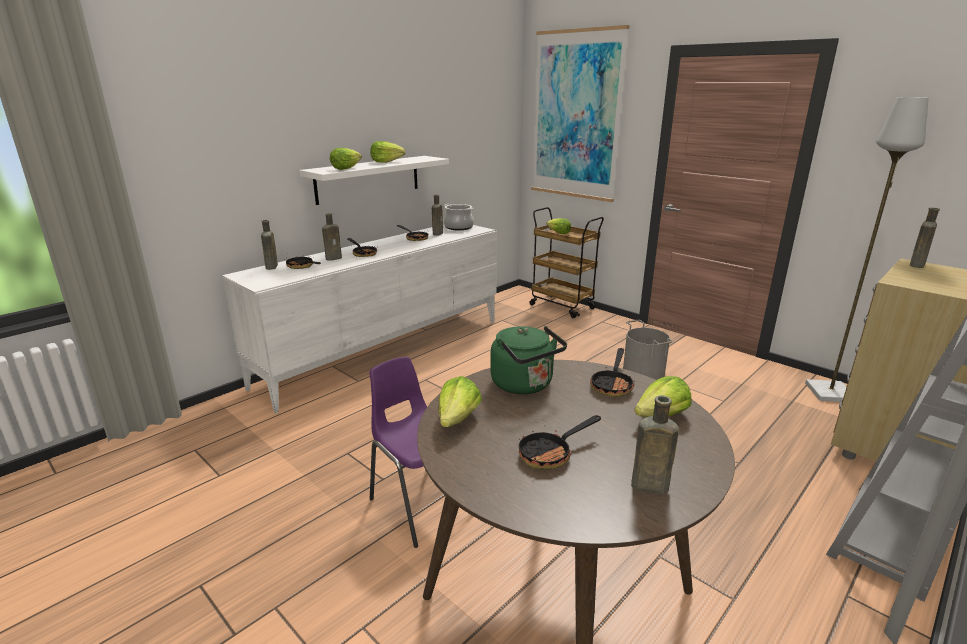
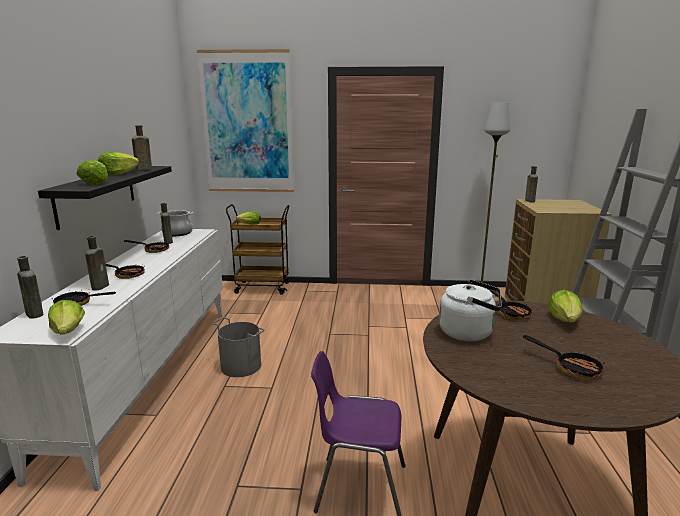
camera: 40 degrees left, 5 degrees down
(368, 179) = (97, 194): white shelf -> black shelf
(458, 419) = (482, 374): lettuce -> lettuce (68, 331)
(525, 385) = (469, 333): green kettle -> white kettle
(551, 453) = (570, 368): frying pan -> frying pan turned 60 degrees counterclockwise
(644, 372) = (377, 317): grey bucket -> grey bucket (241, 366)
(646, 486) = (638, 361): brown bottle -> brown bottle (142, 170)

